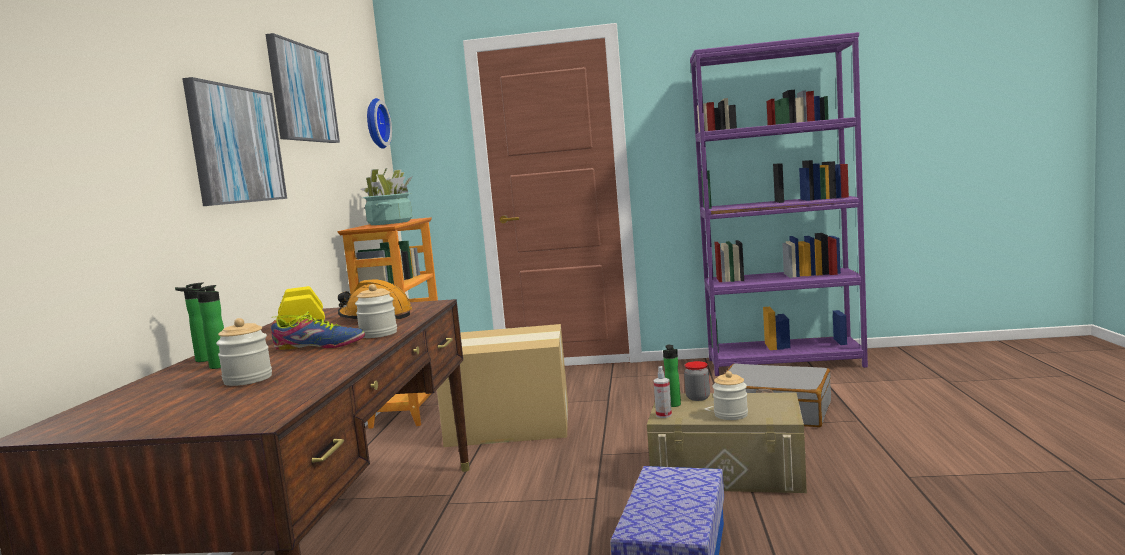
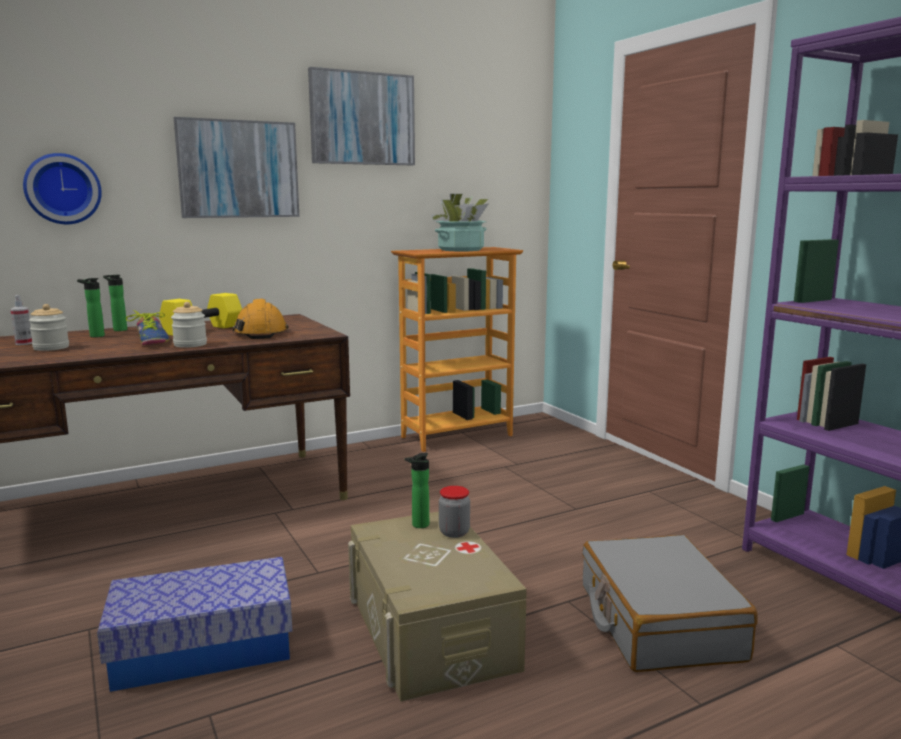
camera: 55 degrees right, 5 degrees up
(375, 124) = (514, 143): wall clock -> wall clock (63, 189)
(508, 423) = (460, 482): cardboard box -> none
(663, 415) = (381, 526): spray bottle -> spray bottle (24, 343)
(731, 415) = (405, 562): jar -> none

